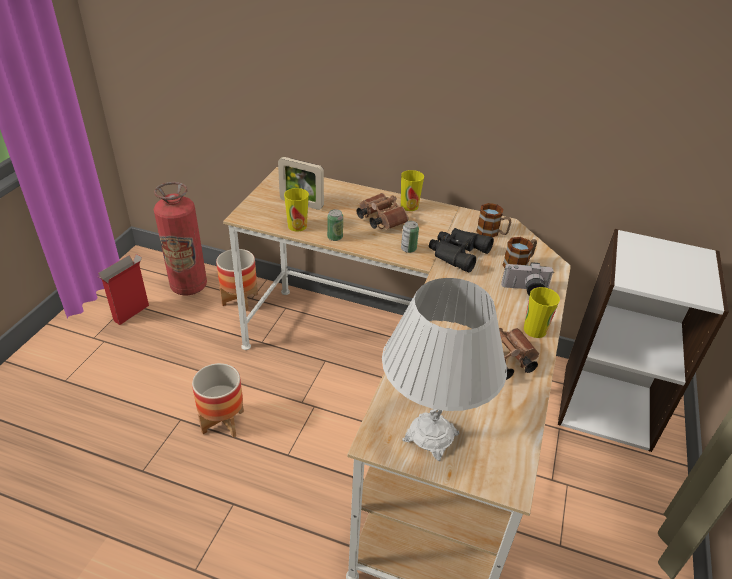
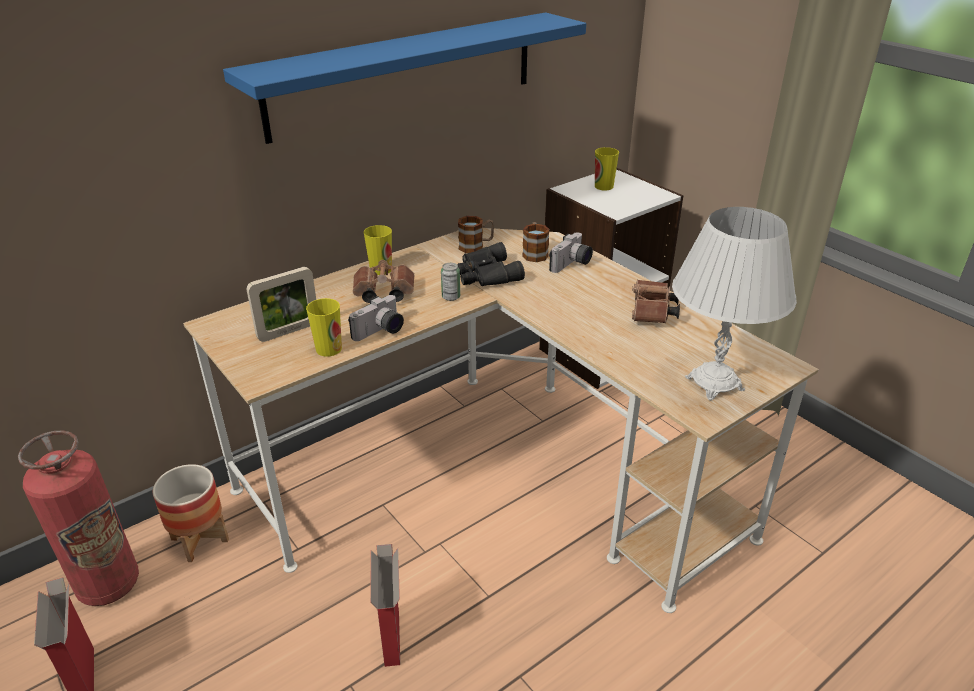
camera: 55 degrees left, 5 degrees down
(223, 422) = (392, 639): planter -> cardboard box
(335, 237) = (380, 332): can -> camera
(490, 64) = (405, 74): none -> blue shelf
(535, 330) = (625, 282): cup -> cup (603, 186)

